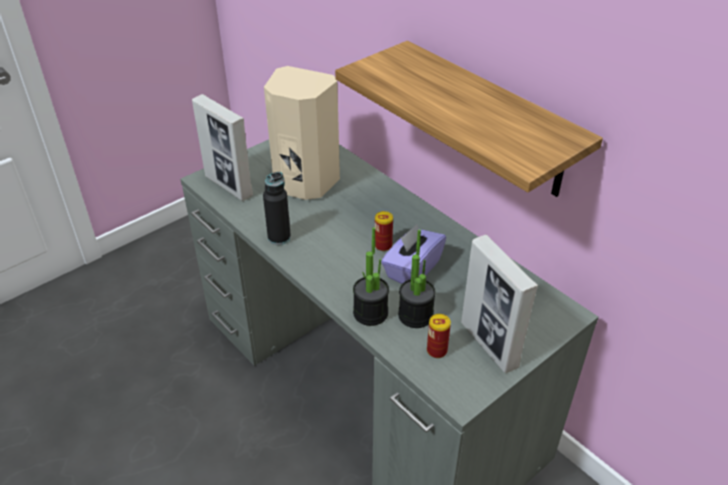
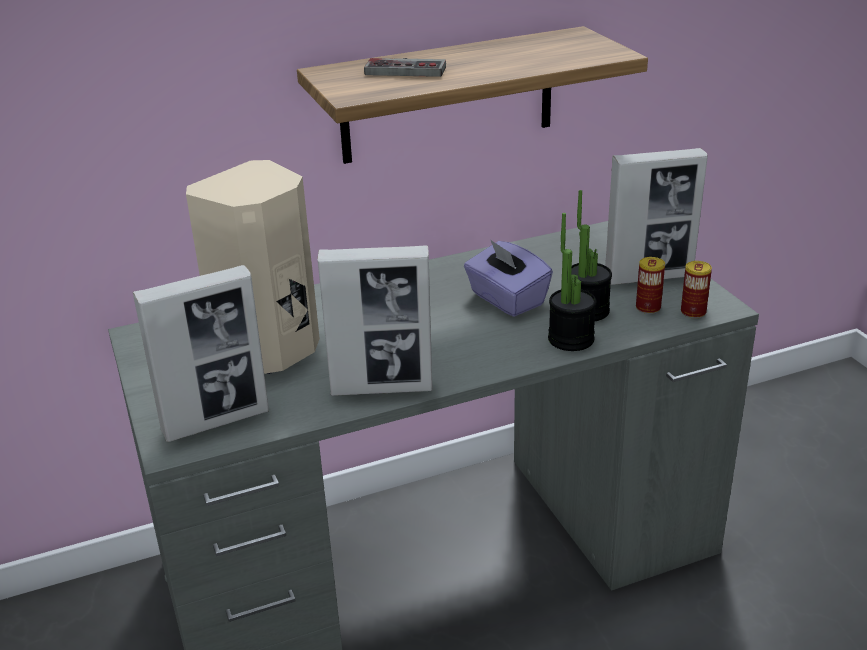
camera: 70 degrees left, 10 degrees down
(279, 237) = (382, 388): black bottle -> picture frame
(383, 245) = (450, 311): can -> can (693, 312)
(430, 77) = (407, 68): none -> game controller

